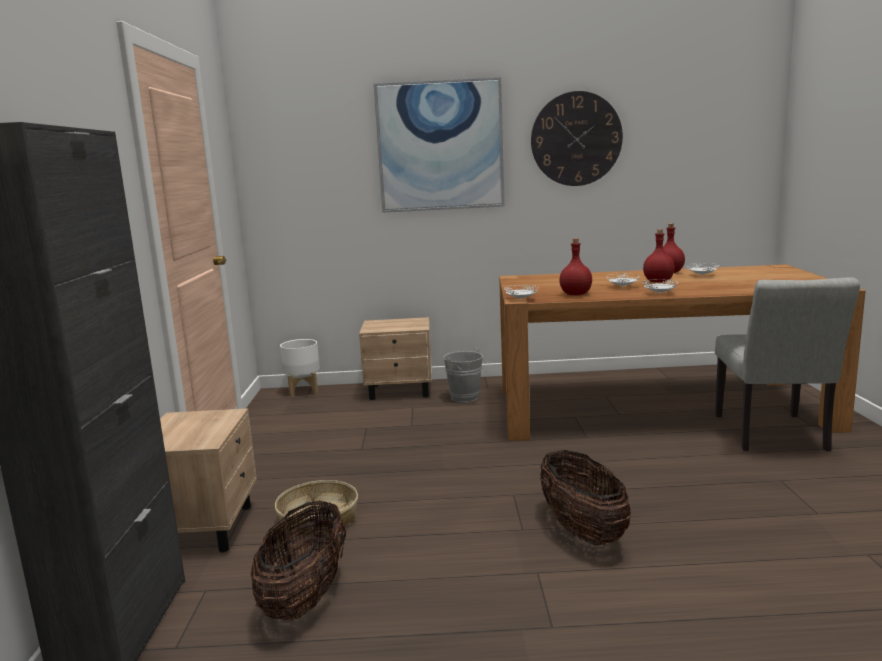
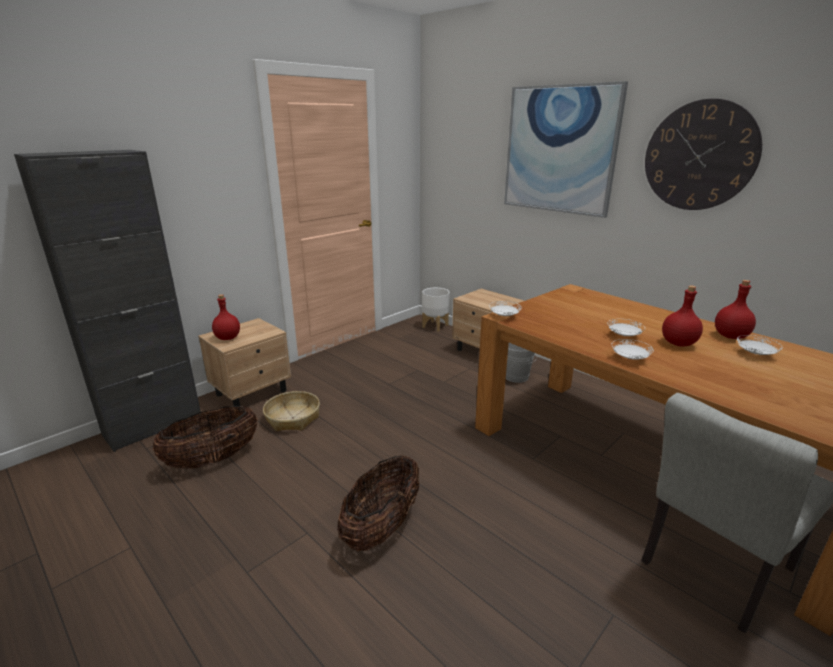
camera: 45 degrees right, 10 degrees up
(576, 294) = (558, 328): red bottle -> red bottle (228, 338)

